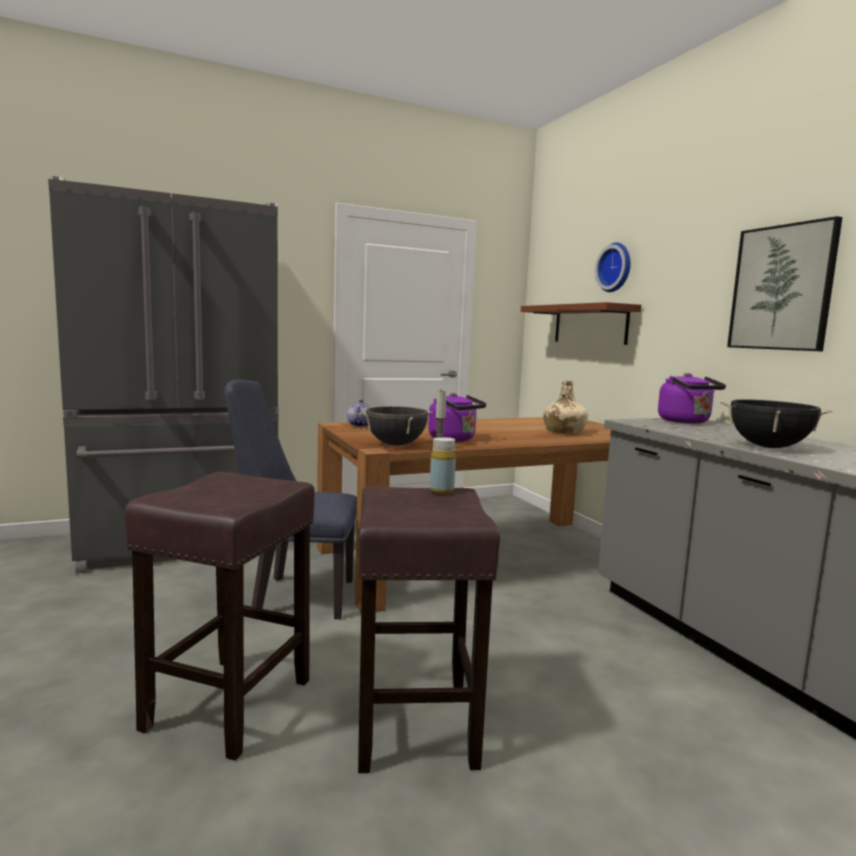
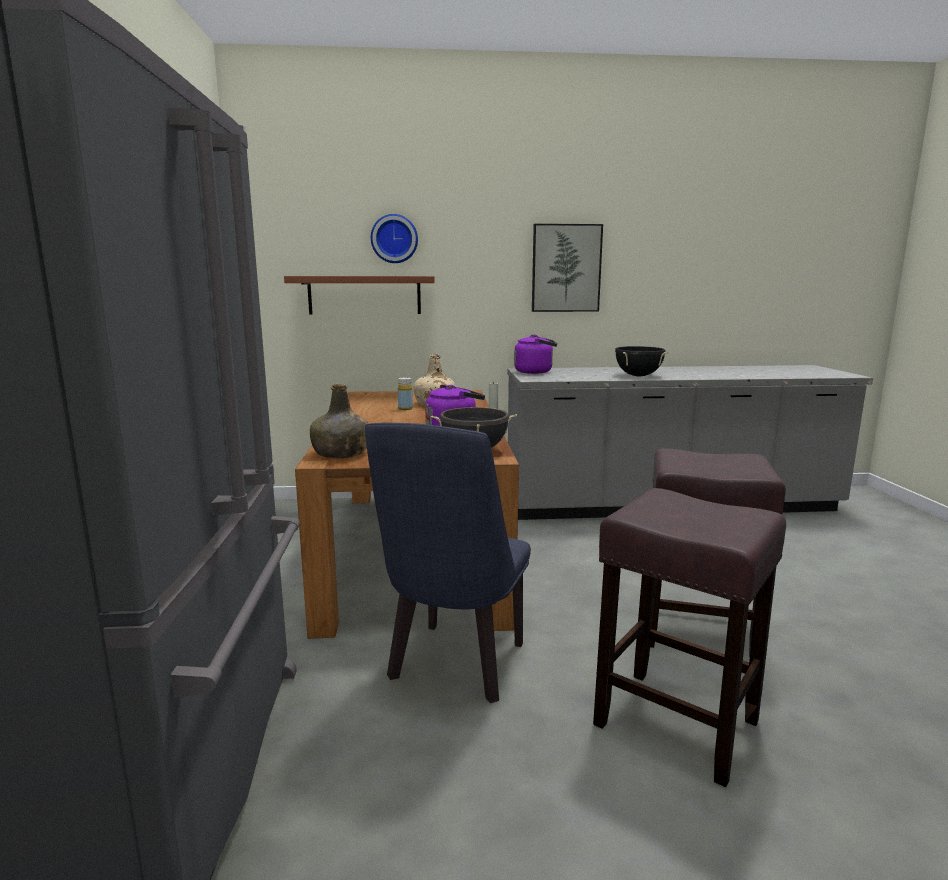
camera: 70 degrees left, 5 degrees up
(359, 425) = (341, 453): teapot -> green bottle
(441, 490) = (677, 454): yellow bottle -> yellow bottle (405, 408)

